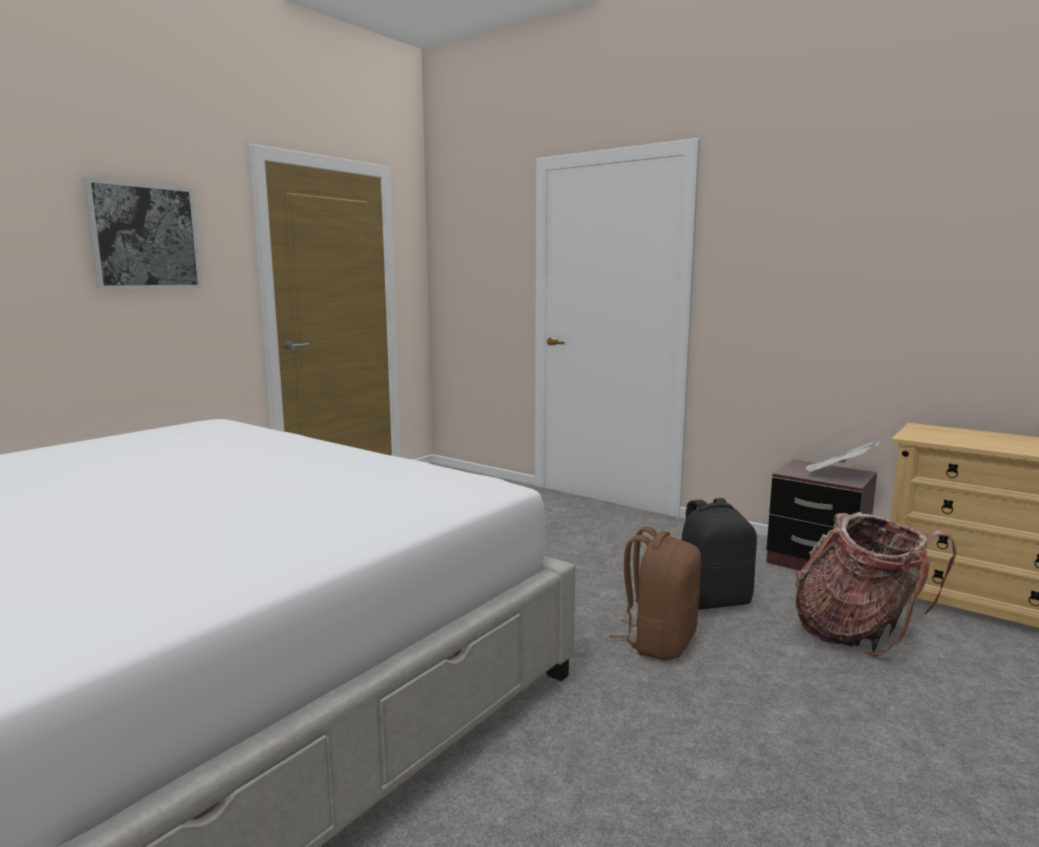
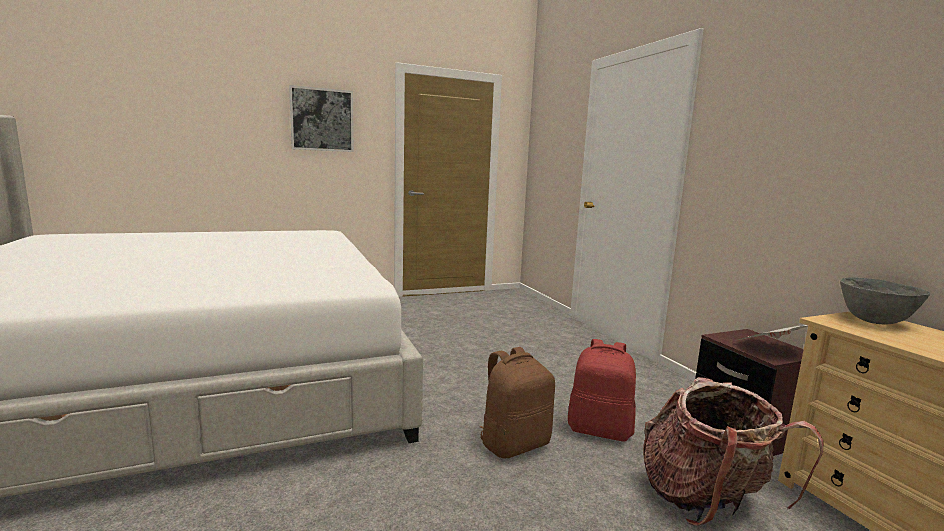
camera: 30 degrees right, 0 degrees up
(712, 600) = (600, 429): black backpack -> red backpack
(934, 431) = (874, 321): none -> grey bowl

